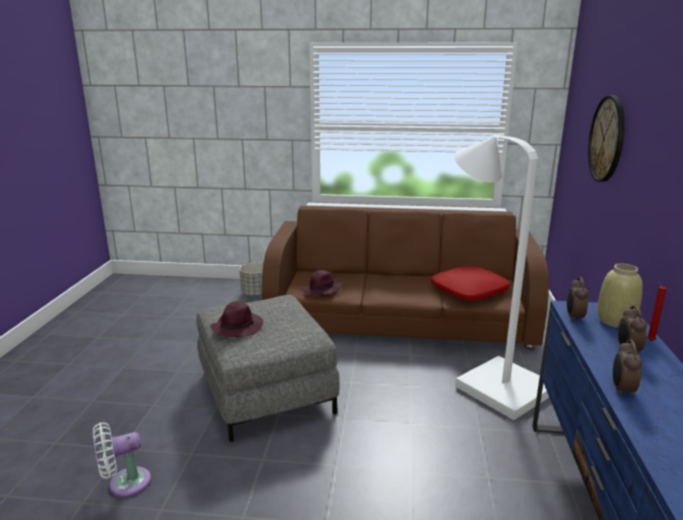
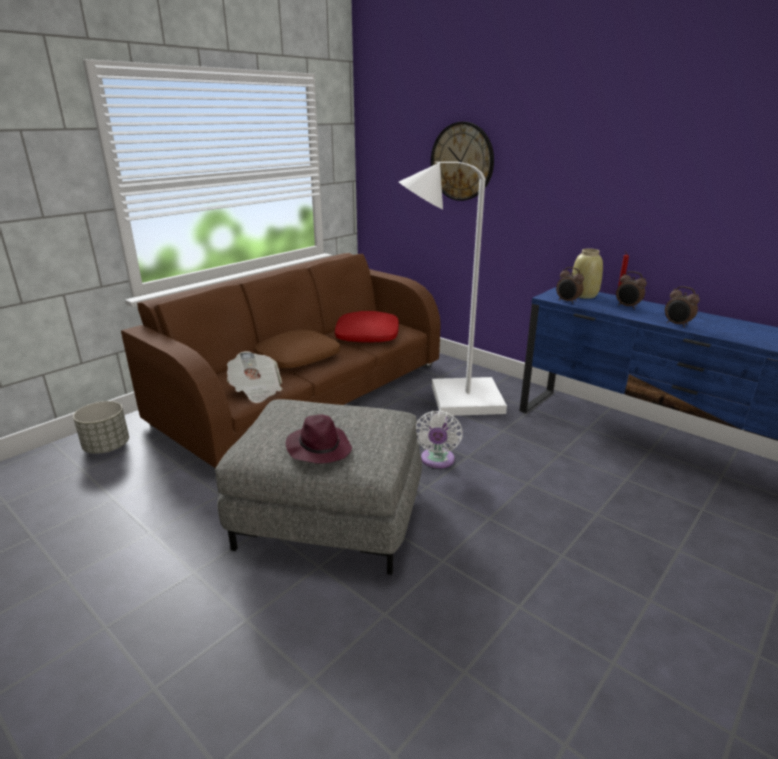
camera: 55 degrees left, 5 degrees up
(125, 484) = (391, 696): white fan -> white fan (437, 461)
(321, 290) = (256, 390): purple hat -> newspaper
(387, 284) = (297, 358): none -> brown pillow

